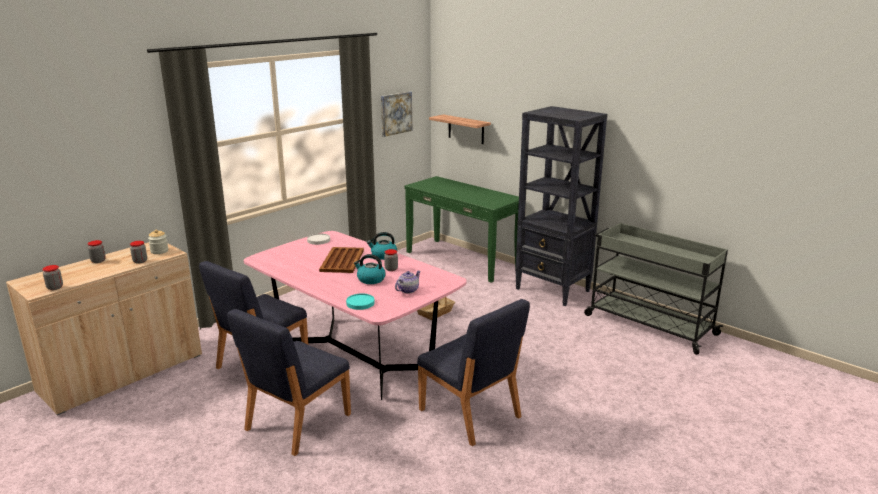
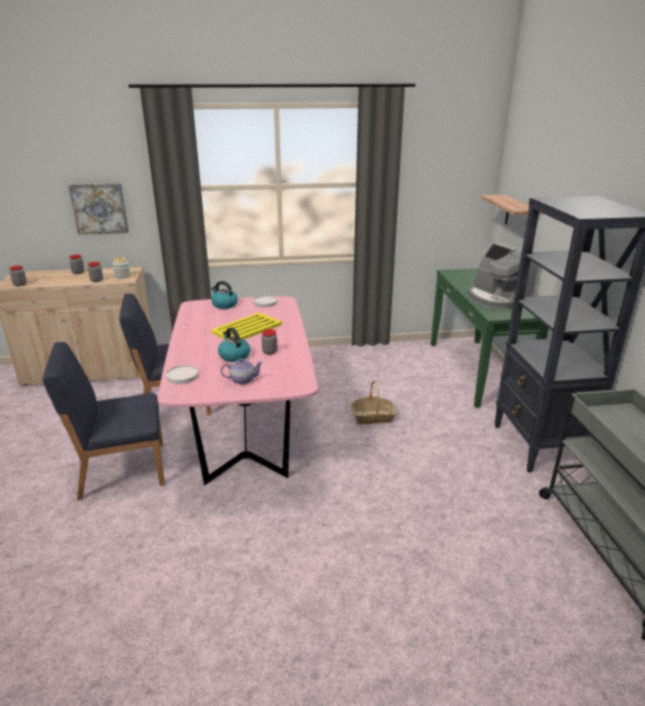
camera: 40 degrees right, 5 degrees up
(342, 260) = (247, 328): brown tray -> yellow tray
(360, 303) = (182, 376): turquoise plate -> white plate
(383, 255) = (288, 335): kettle -> kettle (224, 305)
(395, 113) = (441, 185): picture -> picture (99, 208)
(470, 414) = (252, 547): blue chair -> none
(477, 195) = (497, 299): none -> coffee machine

